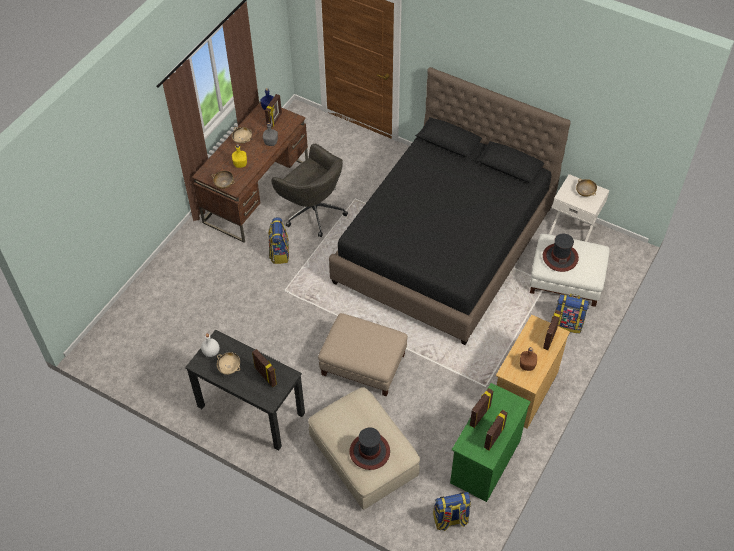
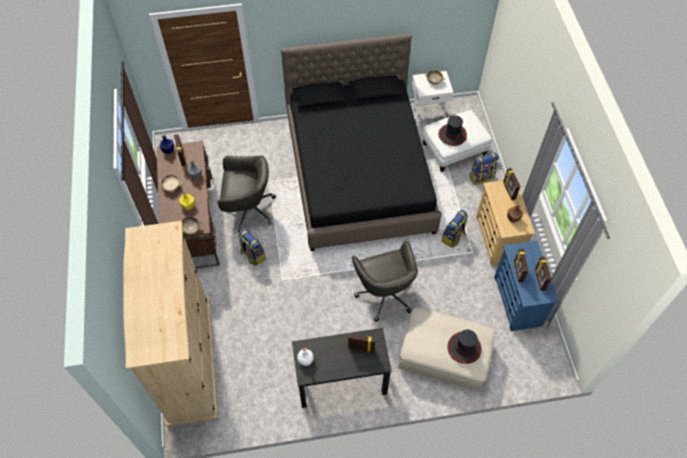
camera: 40 degrees left, 5 degrees up
(147, 302) = (189, 360): none -> beige wardrobe
(229, 367) = (330, 361): beige bowl -> none
(362, 364) = (384, 293): beige ottoman -> grey office chair
(450, 519) = (533, 354): backpack -> backpack (453, 237)
(485, 462) = (517, 301): green dresser -> blue dresser

